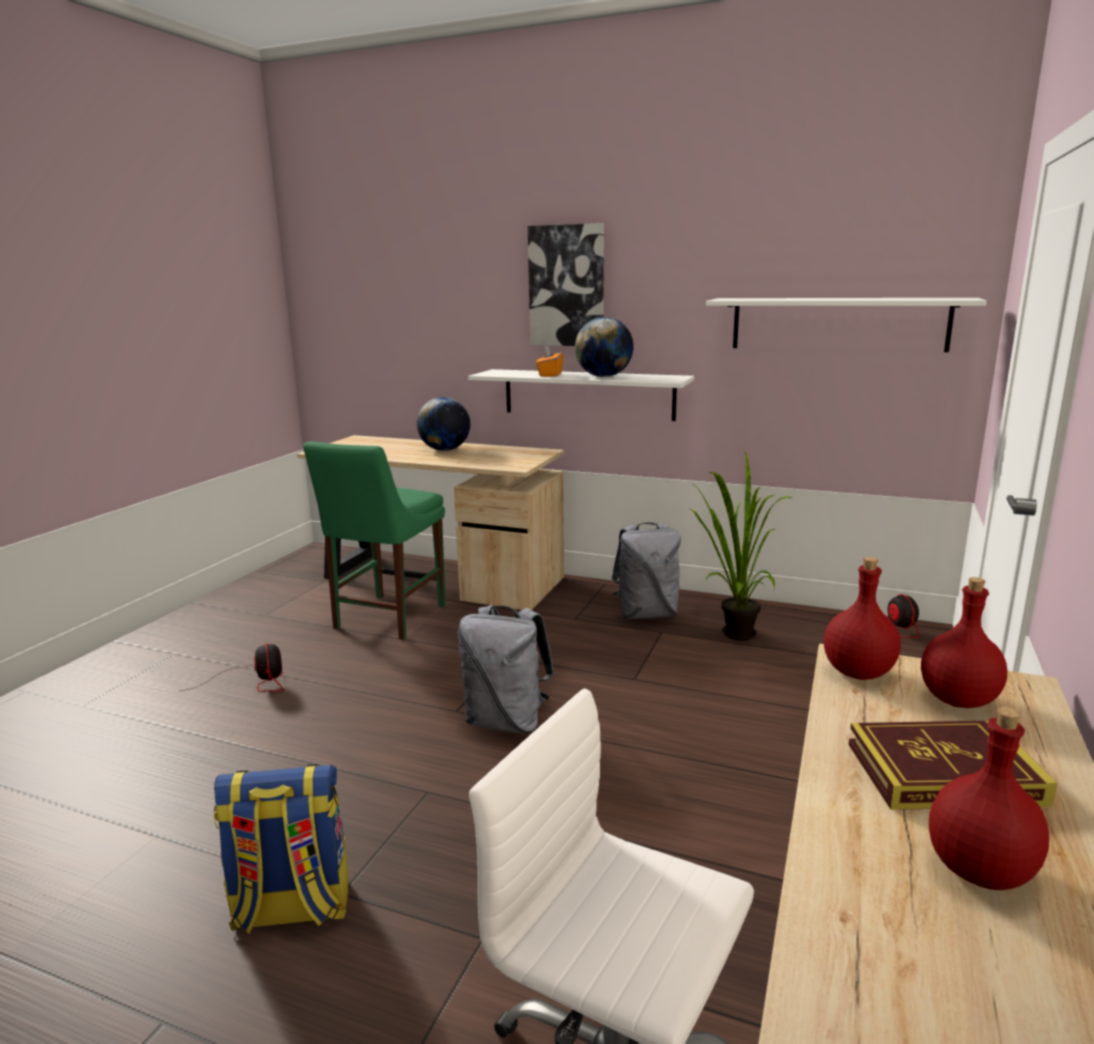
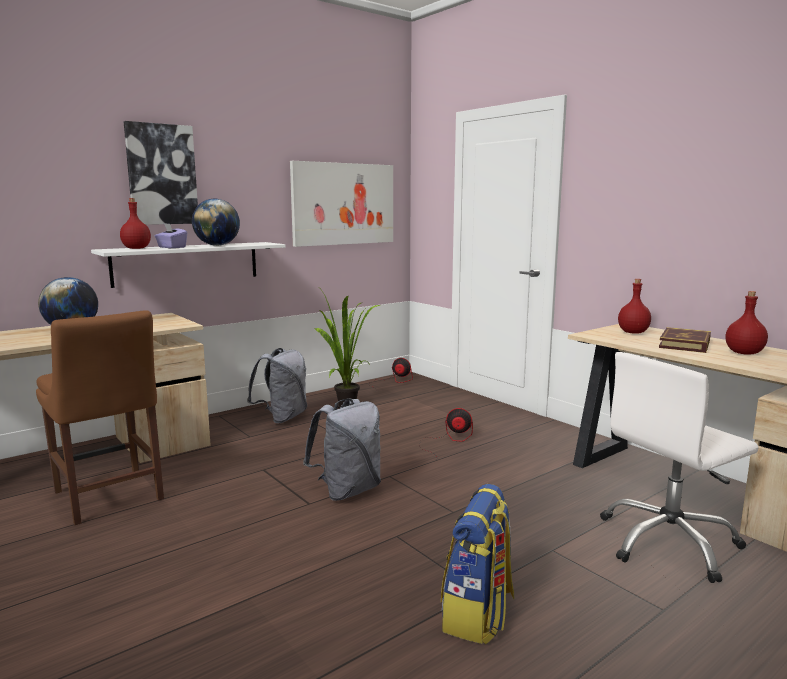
camera: 60 degrees left, 5 degrees down
(256, 682) = (110, 584): fan -> fan (448, 441)
(386, 619) = (109, 497): green chair -> brown chair
(550, 375) = (171, 247): orange tissue box -> purple tissue box
(838, 324) = (343, 204): white shelf -> picture
(857, 672) = (600, 336): red bottle -> red bottle (136, 248)

